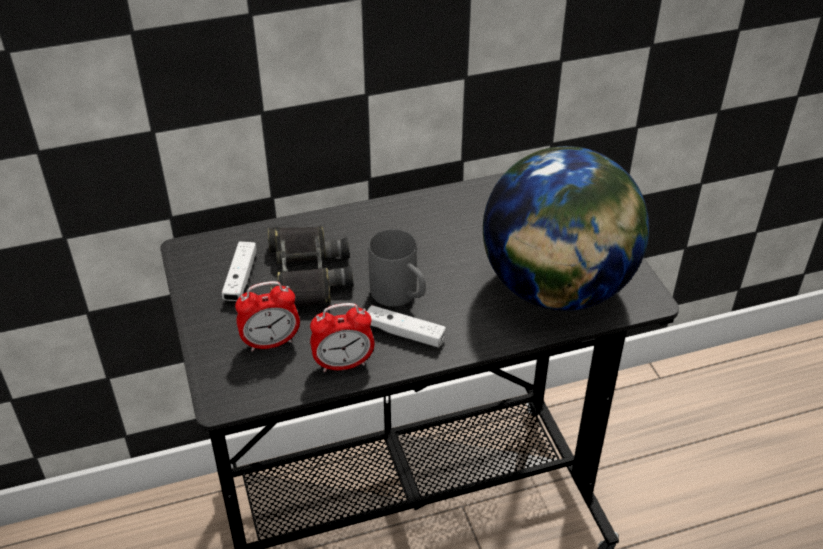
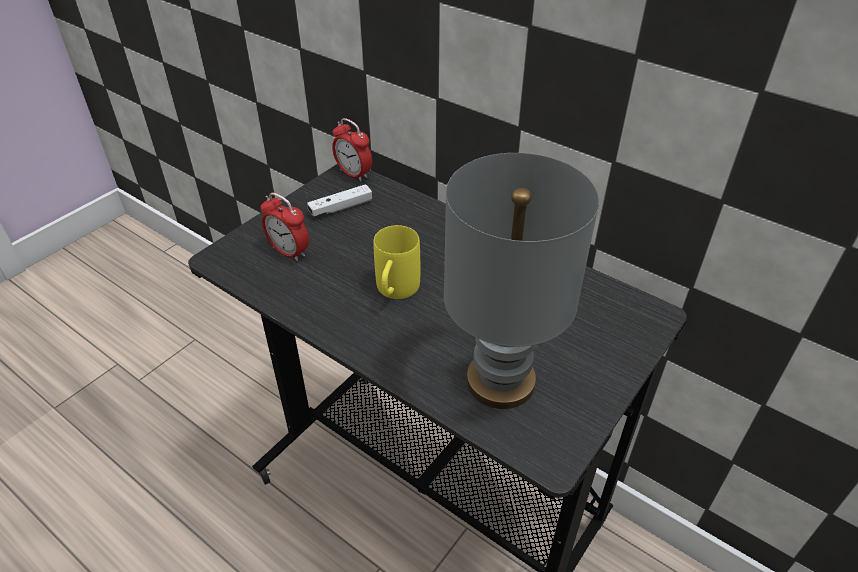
camera: 55 degrees right, 0 degrees up
(306, 275) = (373, 234): black binoculars -> none
(343, 364) = (295, 297): alarm clock -> alarm clock (354, 174)
(400, 297) = (395, 292): grey mug -> yellow mug
(404, 333) = (356, 313): white game controller -> none
(557, 288) = (499, 382): globe -> grey table lamp

